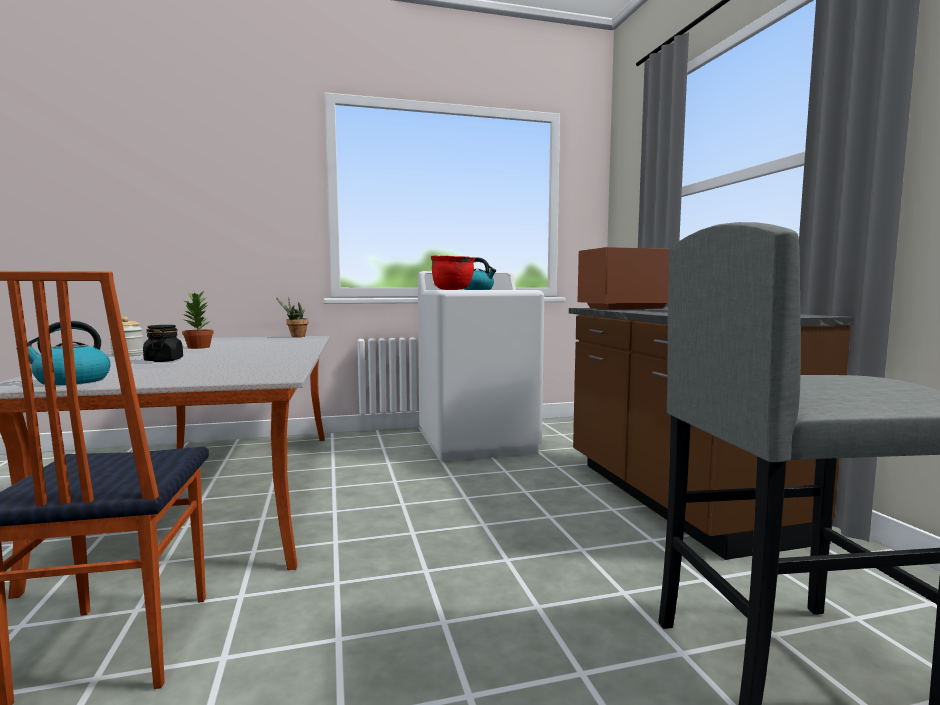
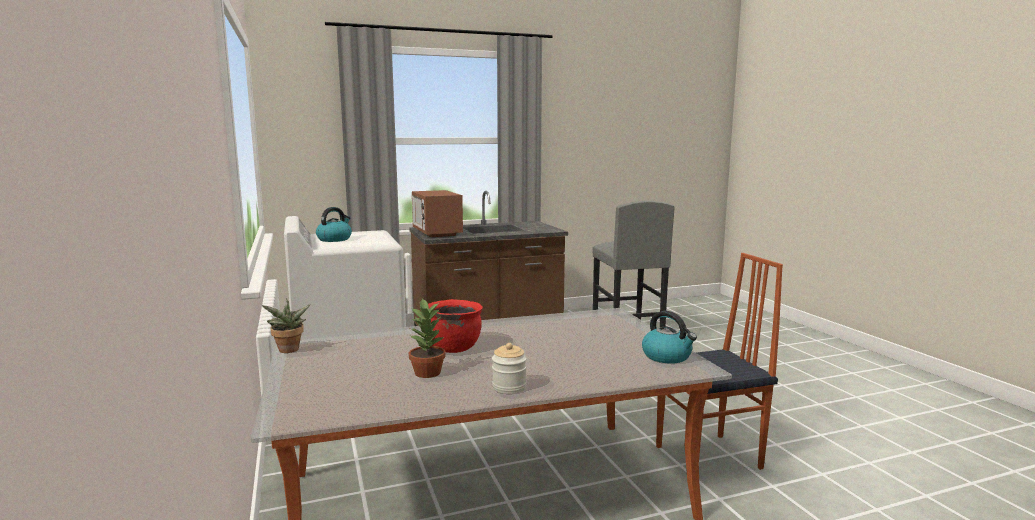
camera: 95 degrees left, 5 degrees up
(164, 360) = (550, 359): black jar -> none
(452, 289) = (367, 243): red cooking pot -> red cooking pot (453, 348)

